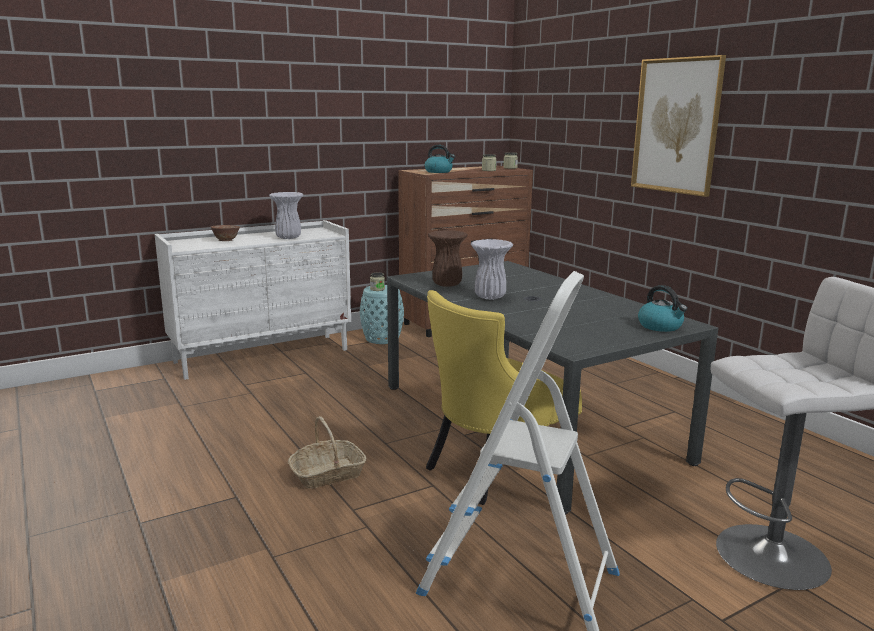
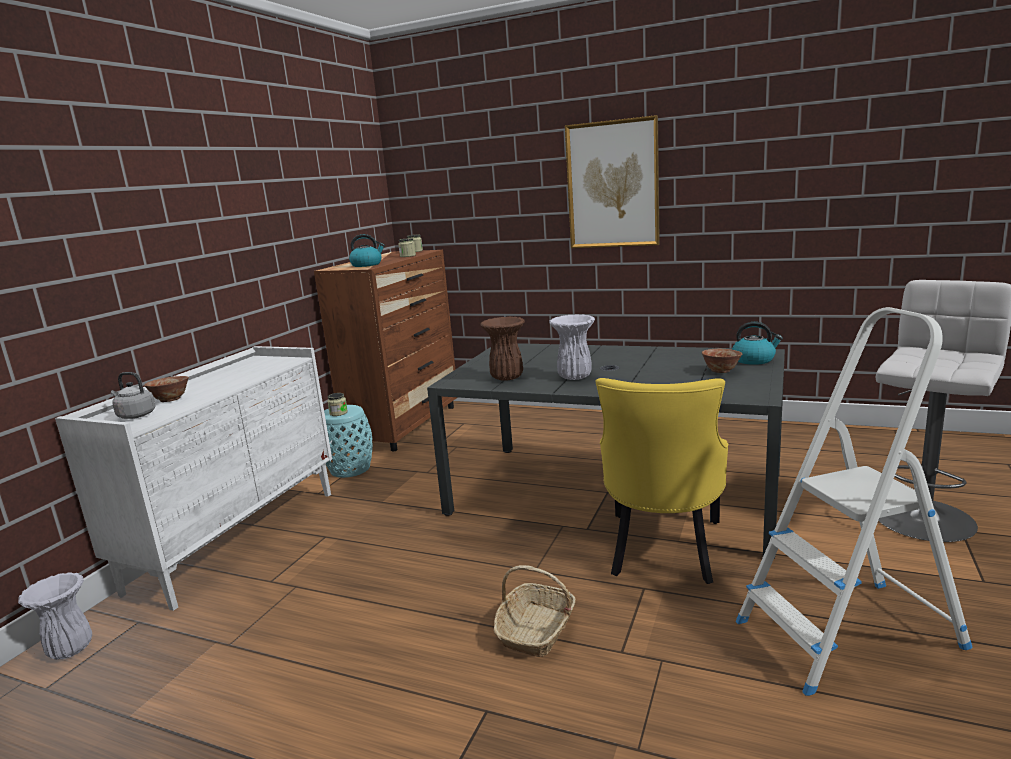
camera: 35 degrees left, 0 degrees up
(194, 244) = (135, 415): none -> grey kettle
(289, 238) = (248, 376): white vase -> white vase (71, 650)
(606, 325) = (721, 371): none -> bowl

